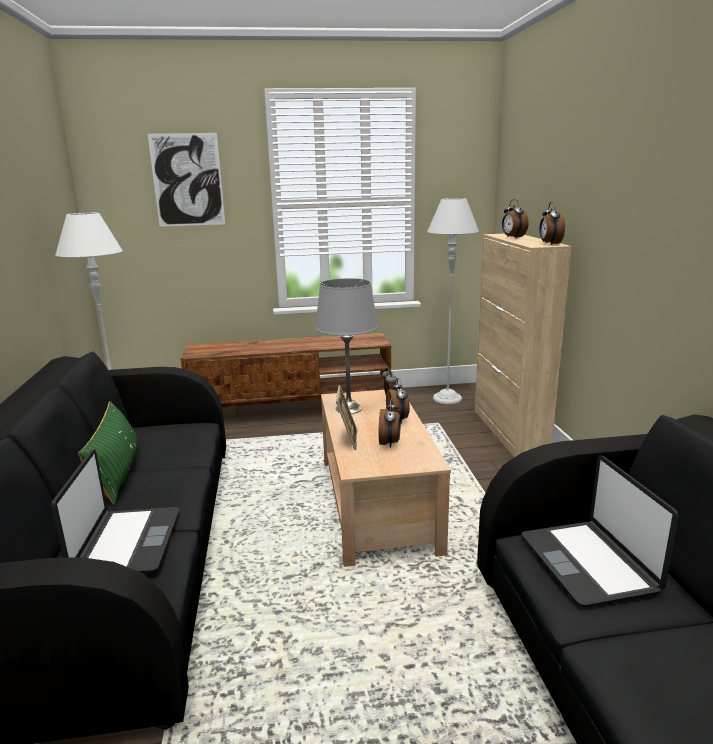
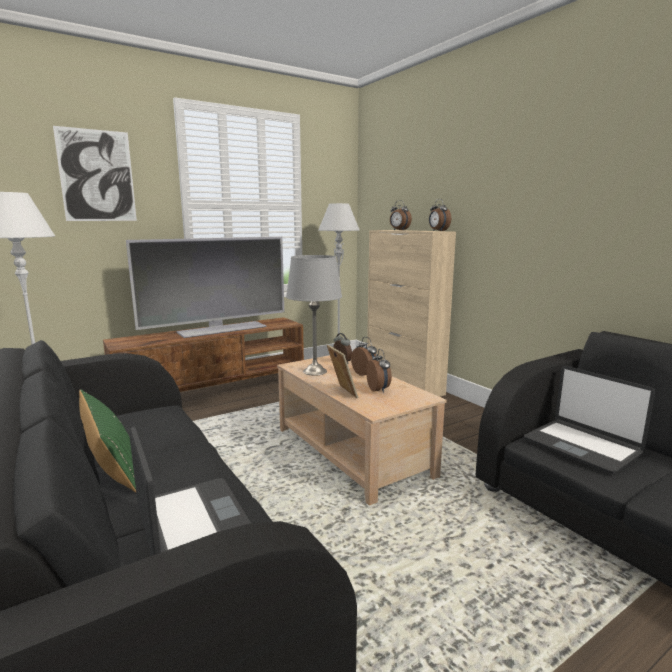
camera: 25 degrees left, 5 degrees down
(301, 343) = (221, 329): none -> television

